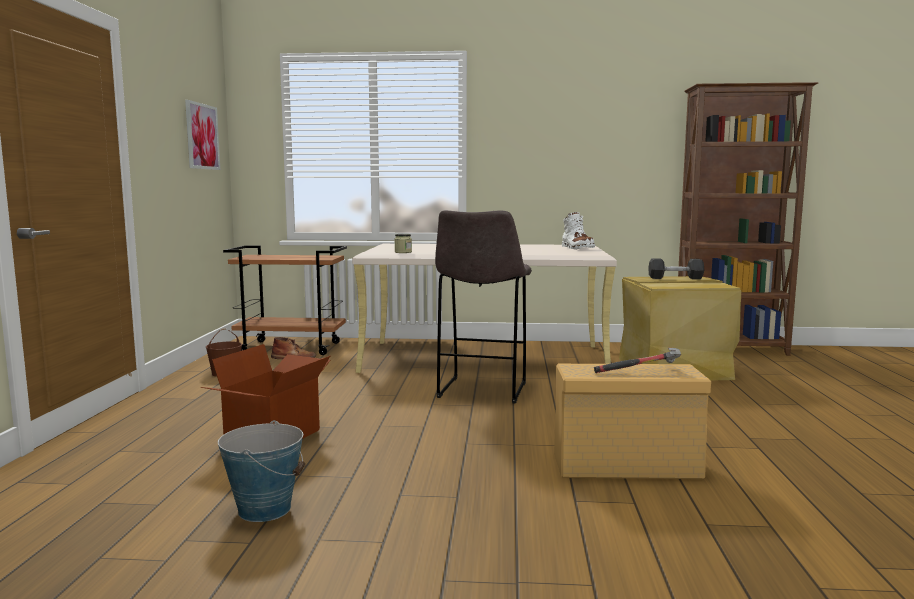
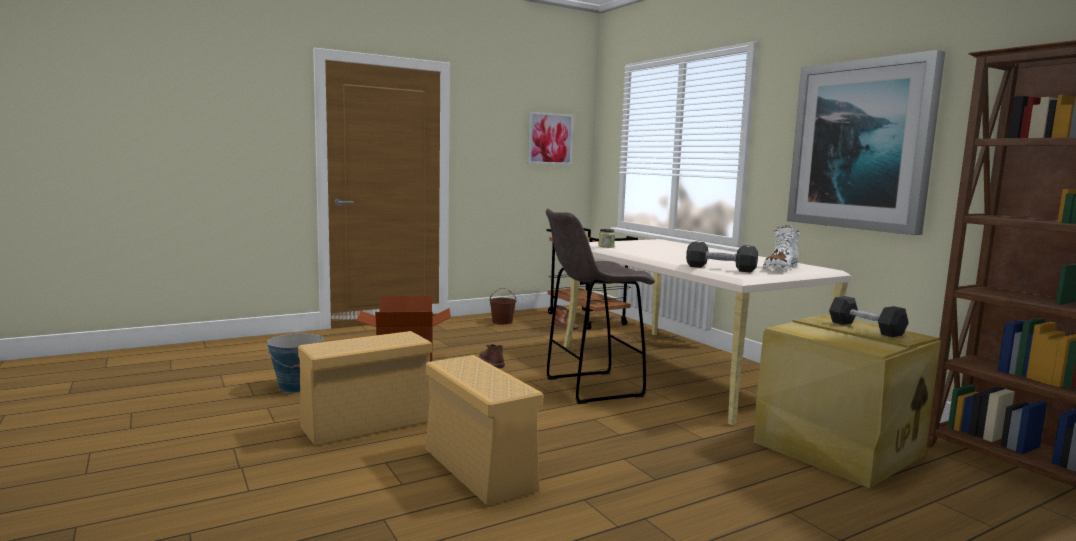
camera: 55 degrees right, 0 degrees up
(351, 404) = (492, 362): none -> brown boot
(461, 492) = (365, 425): none -> beige storage box
(561, 252) = (720, 268): none -> black dumbbell
(581, 147) = (861, 145): none -> picture
(640, 372) = (479, 379): hammer -> none

